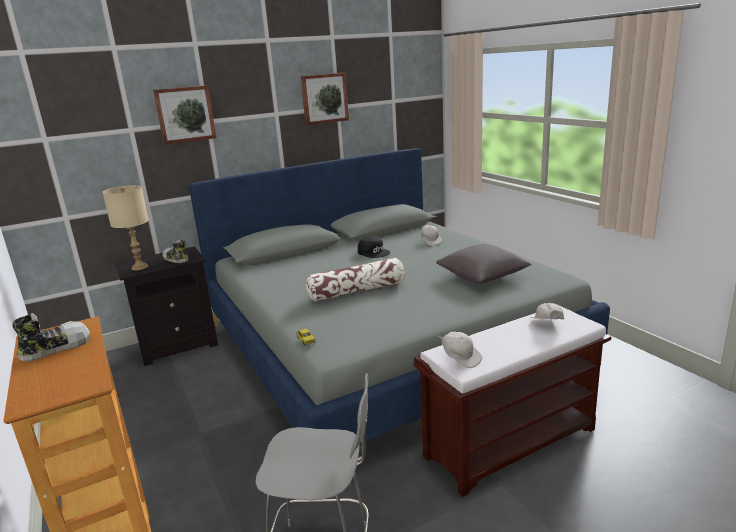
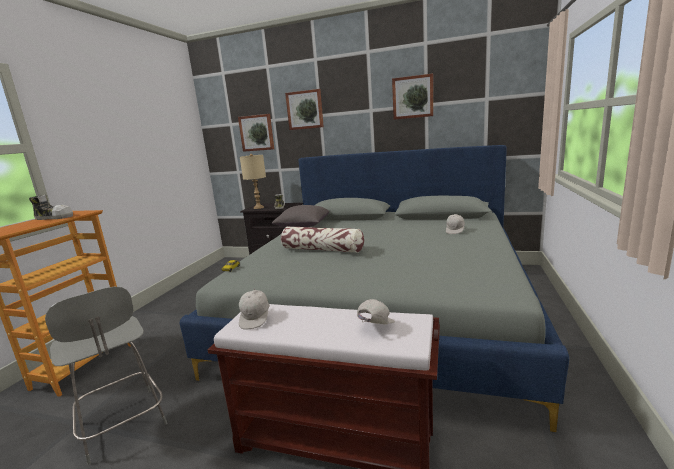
camera: 45 degrees right, 5 degrees down
(102, 151) = (257, 133): none -> picture
(374, 252) = (395, 229): black cap -> none
(482, 277) = (430, 268): grey pillow -> grey pillow (304, 226)

